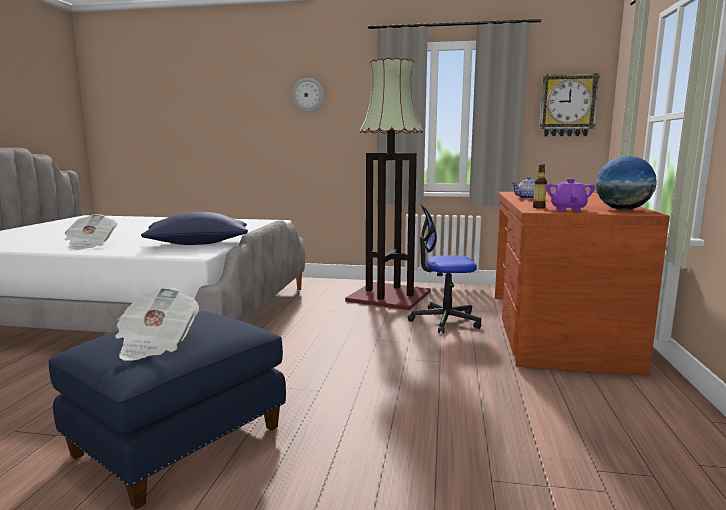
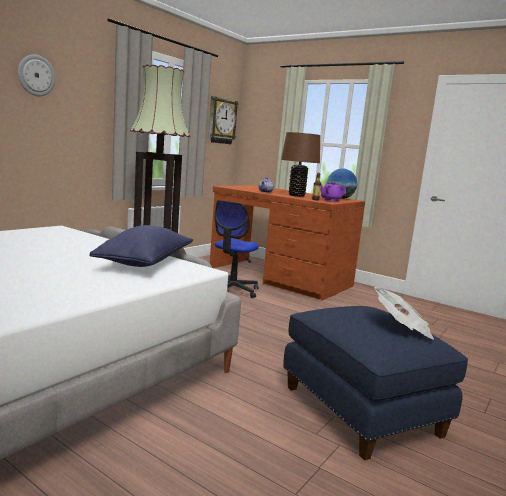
camera: 65 degrees left, 0 degrees up
(90, 245) = (55, 293): newspaper -> none
(551, 203) = (296, 195): none -> brown table lamp

